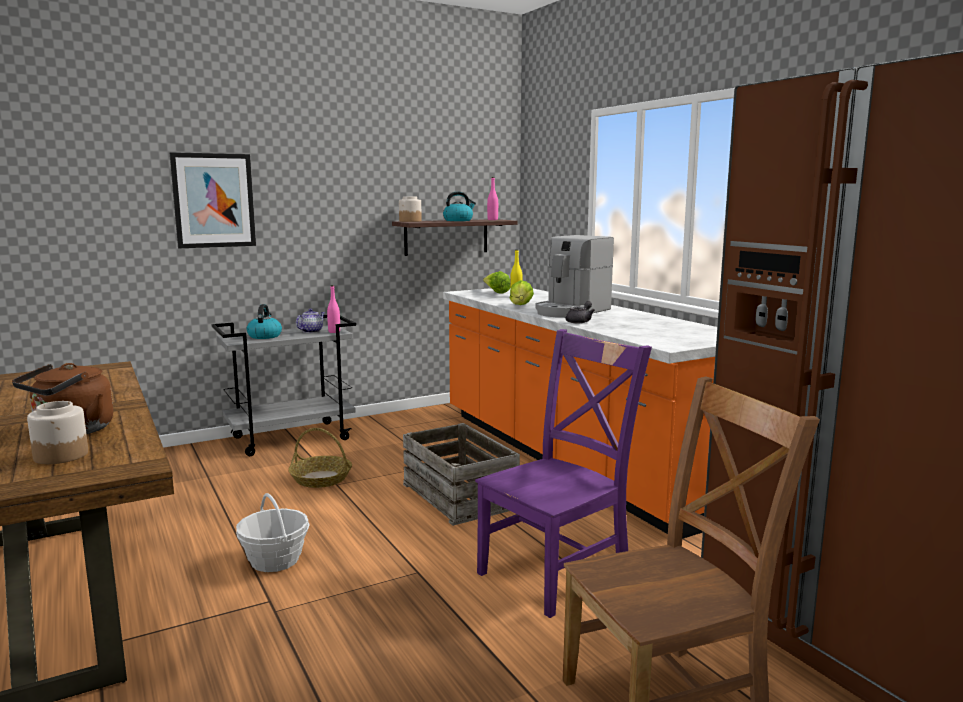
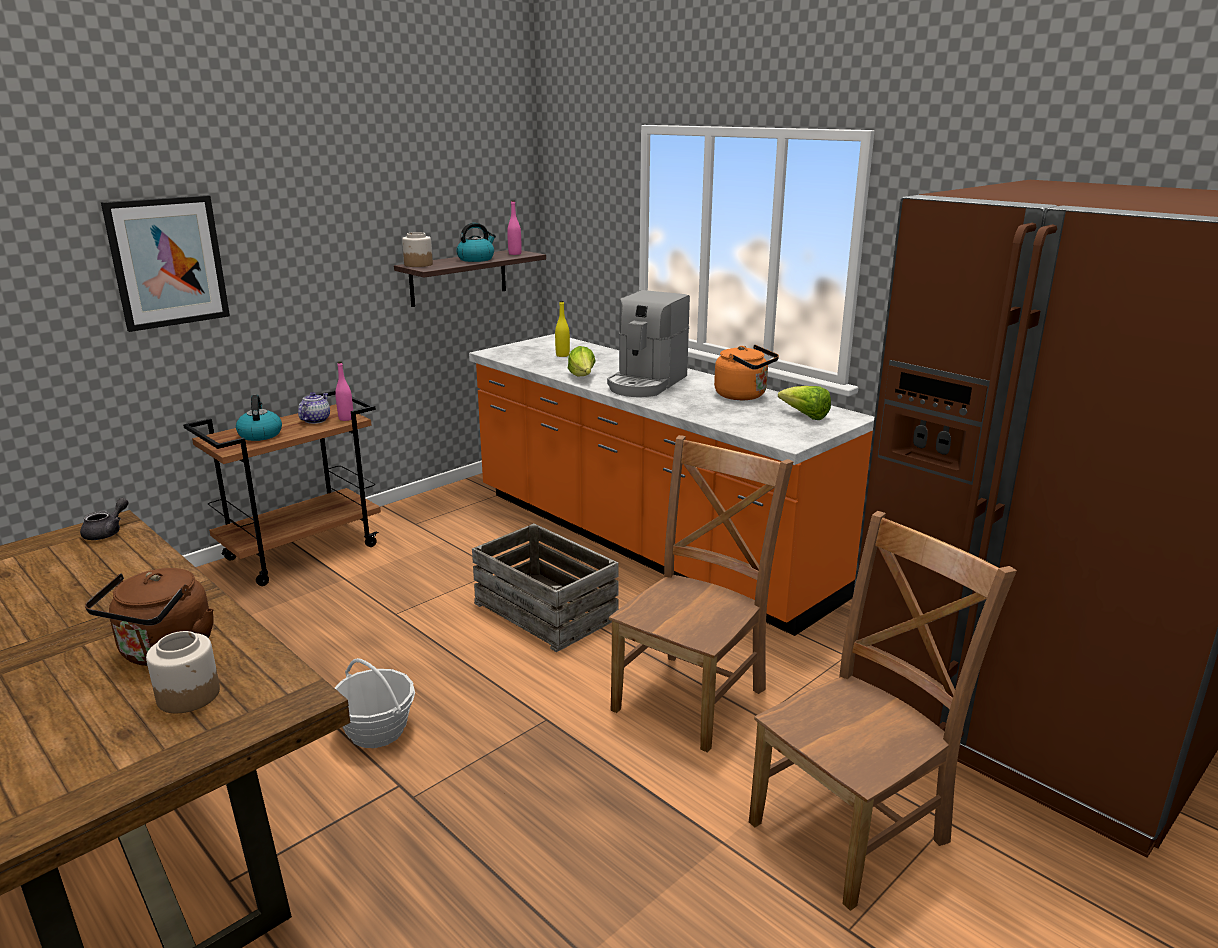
camera: 15 degrees left, 10 degrees up
(292, 438) = (303, 552): grey cart -> brown cart
(321, 479) = (372, 608): basket -> none
(496, 292) = (534, 350): lettuce -> lettuce (805, 416)
(558, 573) = (693, 696): purple chair -> brown chair
(580, 321) = (668, 403): grey teapot -> grey teapot (107, 532)
(651, 321) = (743, 396): none -> orange kettle

